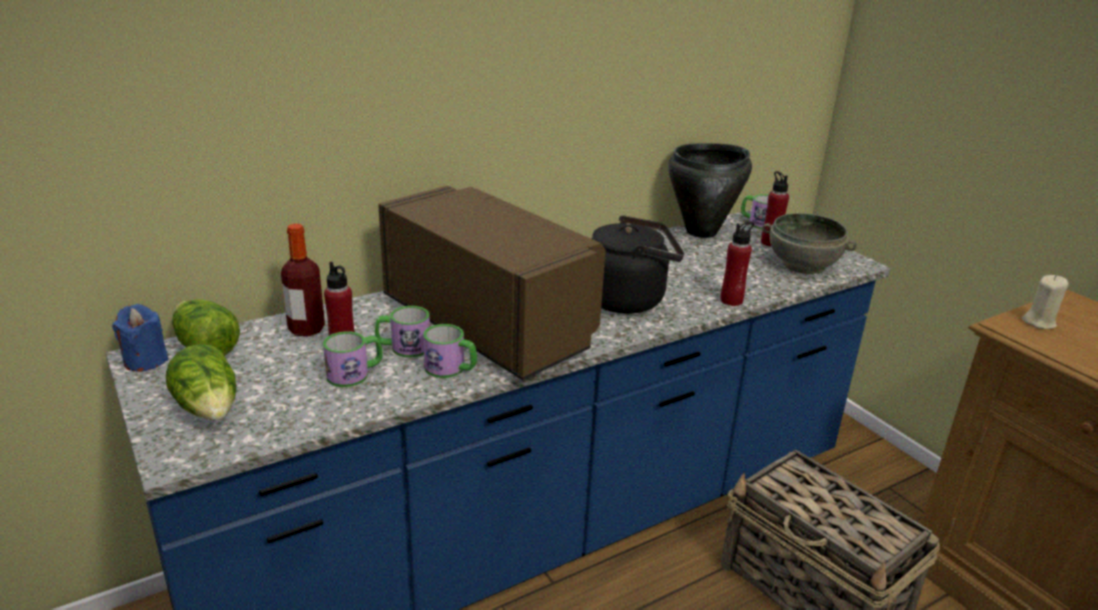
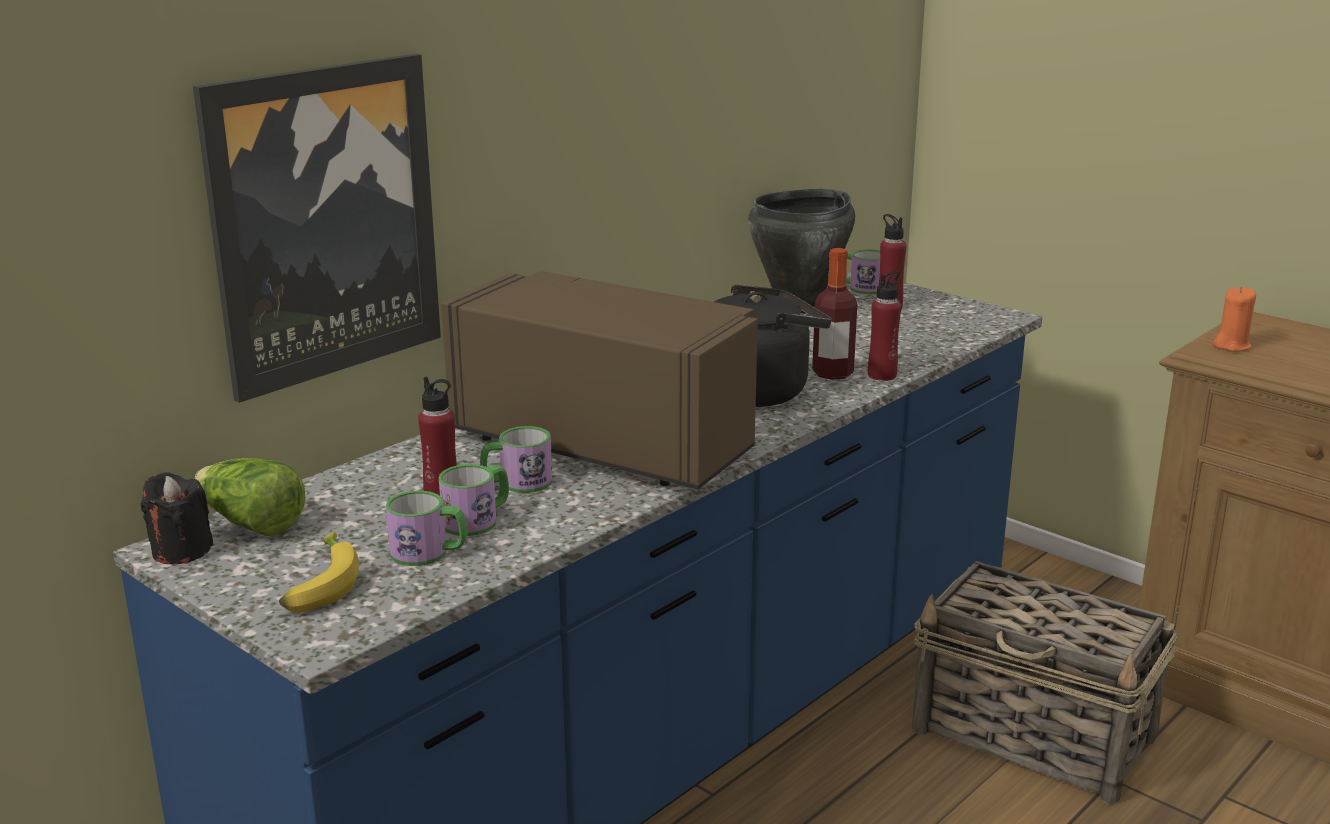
camera: 15 degrees left, 5 degrees down
(145, 360) = (181, 551): blue candle -> black candle
(209, 409) = (319, 585): lettuce -> banana
(289, 134) = (323, 222): none -> picture
(306, 329) = (372, 483): bottle -> bottle (832, 373)
(451, 369) = (595, 496): mug -> mug (429, 553)
(803, 264) = (942, 326): grey bowl -> none
(1039, 322) = (1231, 346): beige candle -> orange candle

